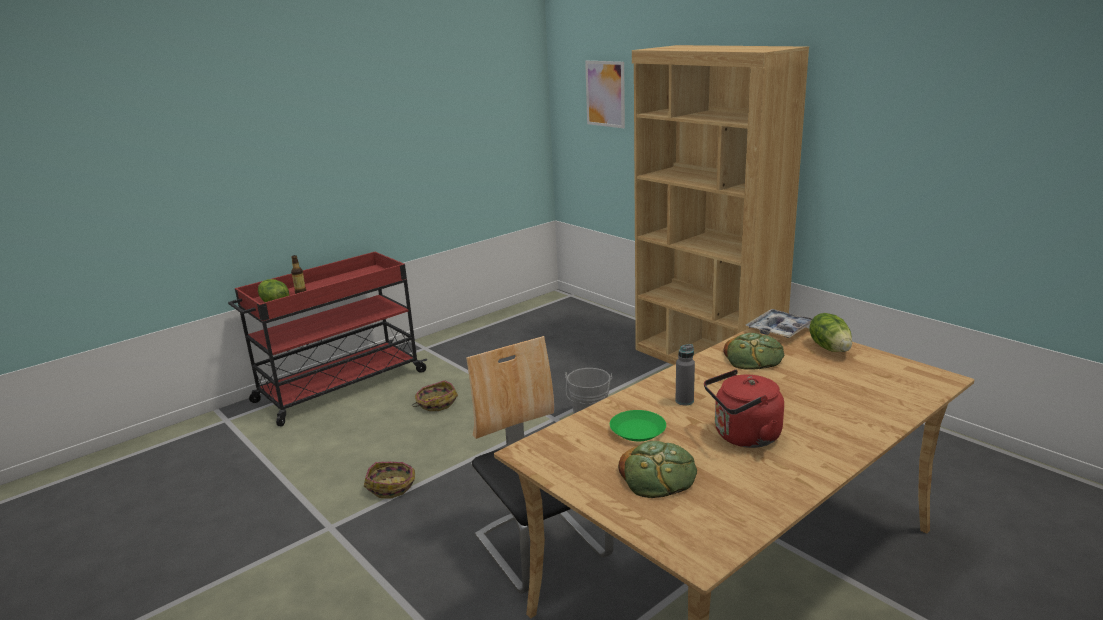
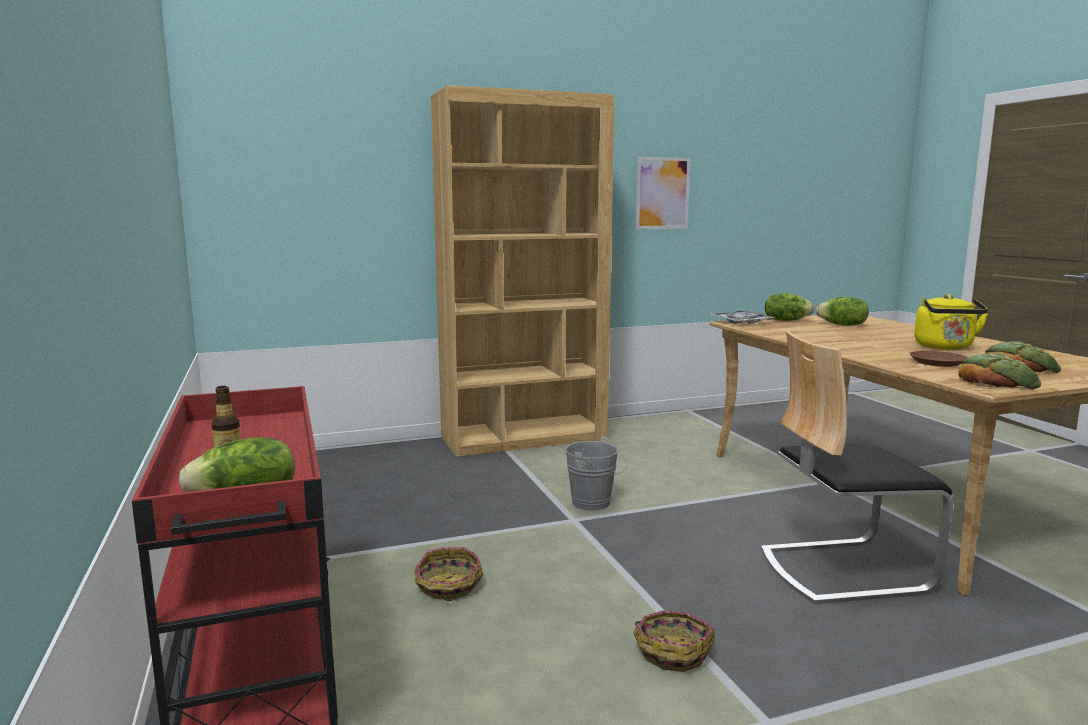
camera: 70 degrees left, 10 degrees down
(605, 94) = (306, 156): picture -> picture (662, 193)
(637, 430) = (937, 363): green plate -> brown plate
(684, 401) = (878, 349): grey bottle -> none
(743, 437) = (945, 347): red kettle -> yellow kettle
(753, 357) = (795, 331): bread -> bread (997, 380)
(839, 378) = (842, 325): none -> lettuce

